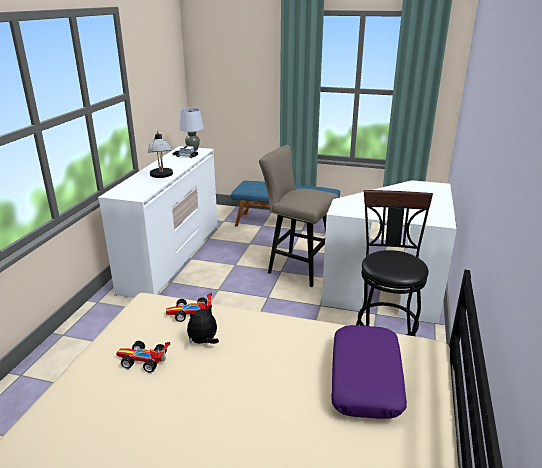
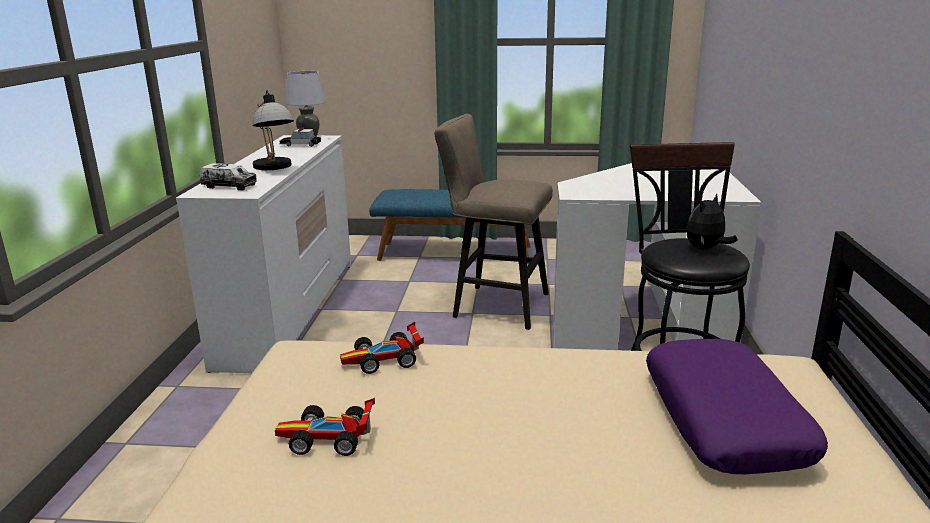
camera: 10 degrees left, 5 degrees down
(130, 190) = (229, 186): none -> toy truck
(203, 342) = (424, 399): plush toy -> plush toy (706, 249)

